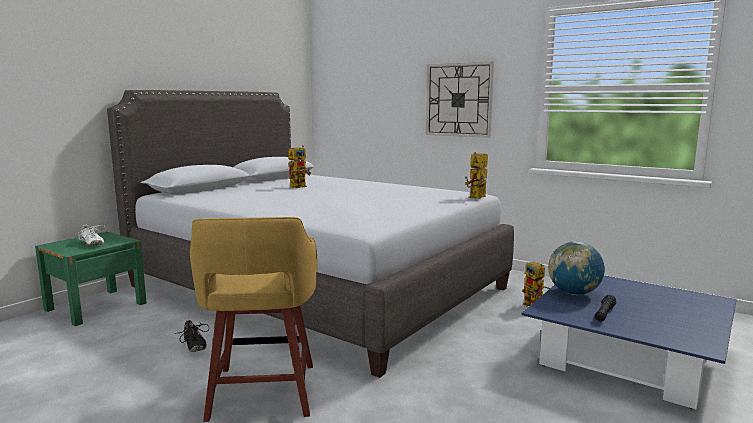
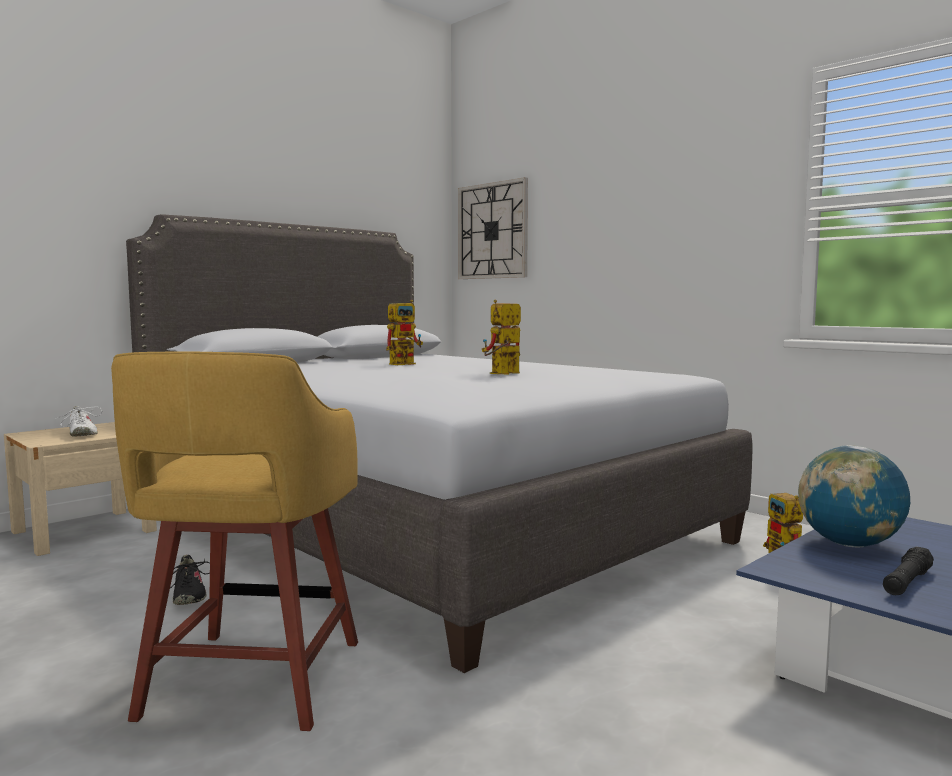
camera: 10 degrees right, 5 degrees down
(96, 306) = (84, 531): green nightstand -> beige nightstand
(458, 100) = (667, 233): wall clock -> wall clock (492, 231)
(476, 198) = (681, 379): toy robot -> toy robot (502, 374)

